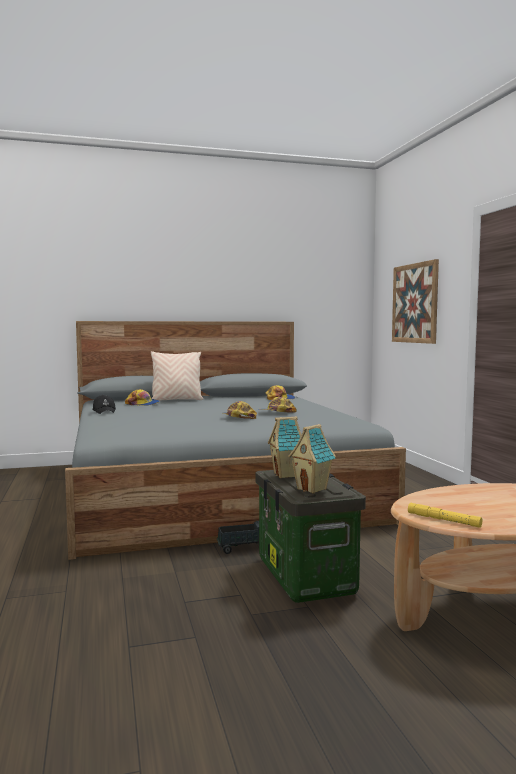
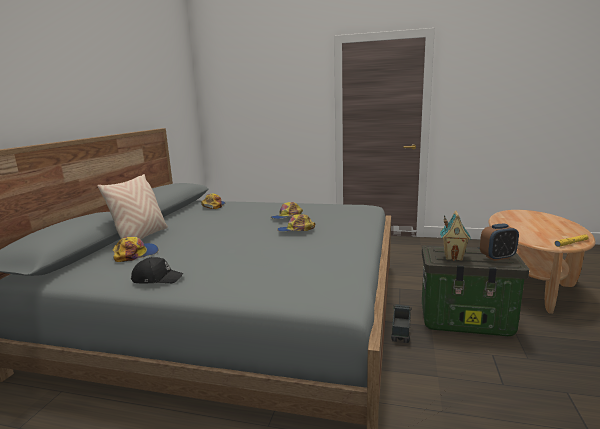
camera: 60 degrees left, 10 degrees up
(312, 489) = (497, 257): toy house -> alarm clock
(414, 303) = (265, 106): picture -> none

